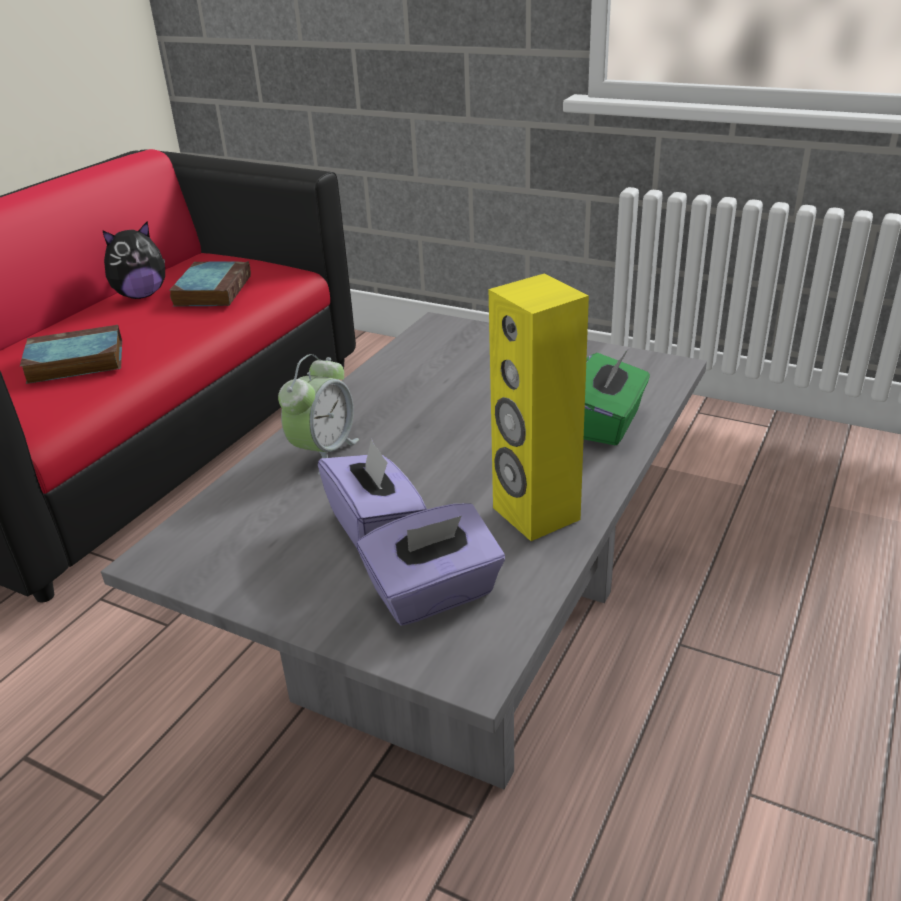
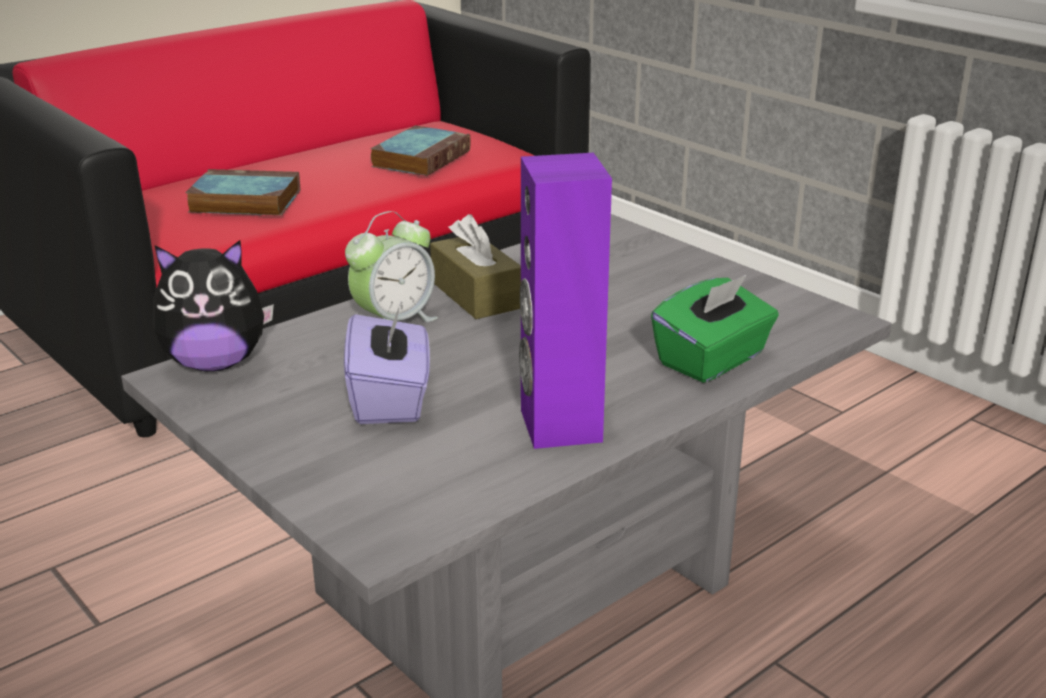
camera: 20 degrees right, 5 degrees down
(141, 295) = (348, 151): plush toy -> plush toy (216, 363)
(375, 409) = (476, 295): none -> brown tissue box
(434, 594) = (399, 469): purple tissue box -> none
(535, 514) = (559, 426): yellow speaker -> purple speaker

